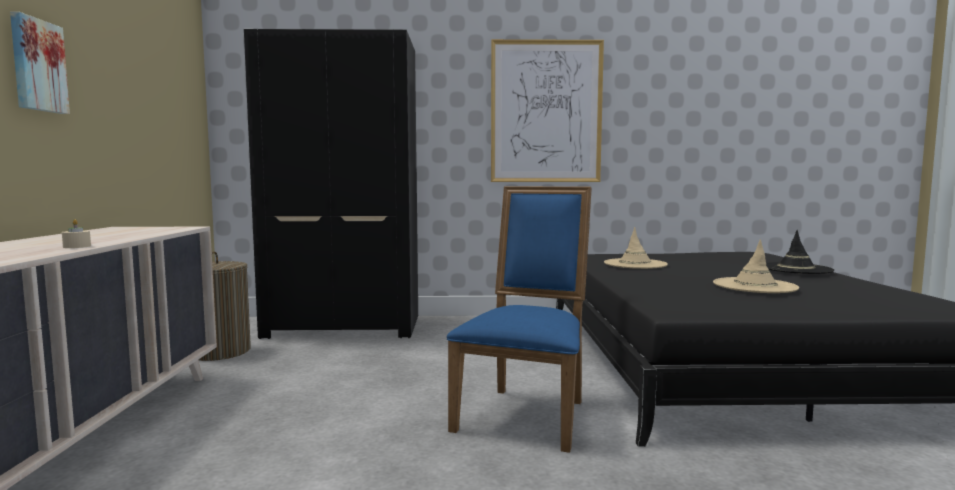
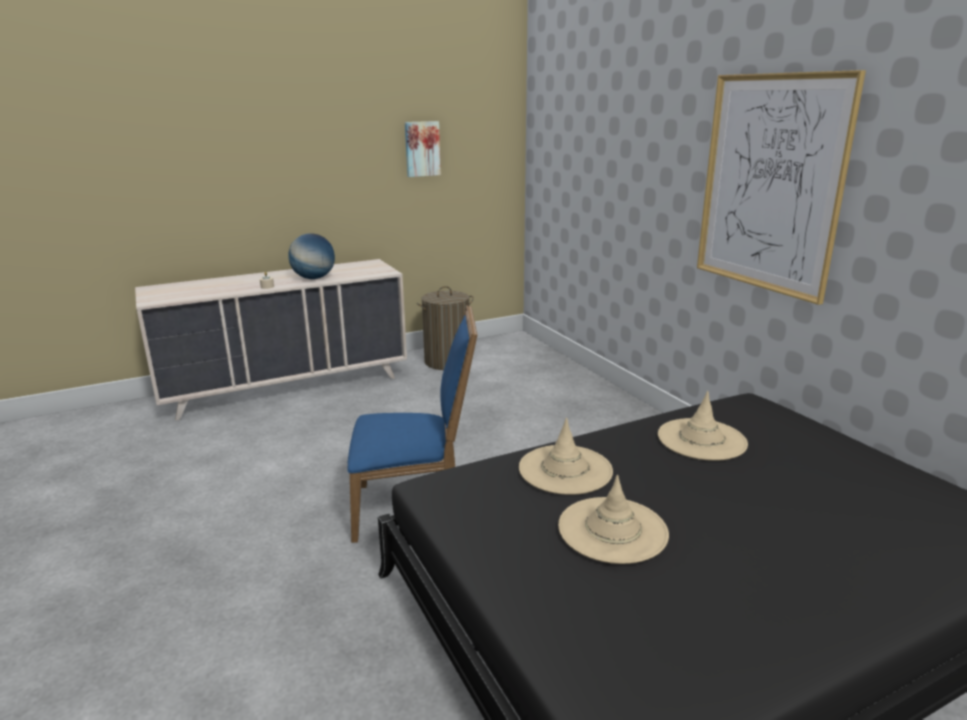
camera: 65 degrees right, 15 degrees up
(37, 65) = (317, 160): picture -> picture (422, 149)
(111, 237) = (314, 278): none -> globe
(345, 326) = (553, 377): black wardrobe -> none
(664, 284) = (565, 470): none -> beige hat
(796, 269) = (845, 571): black hat -> none

